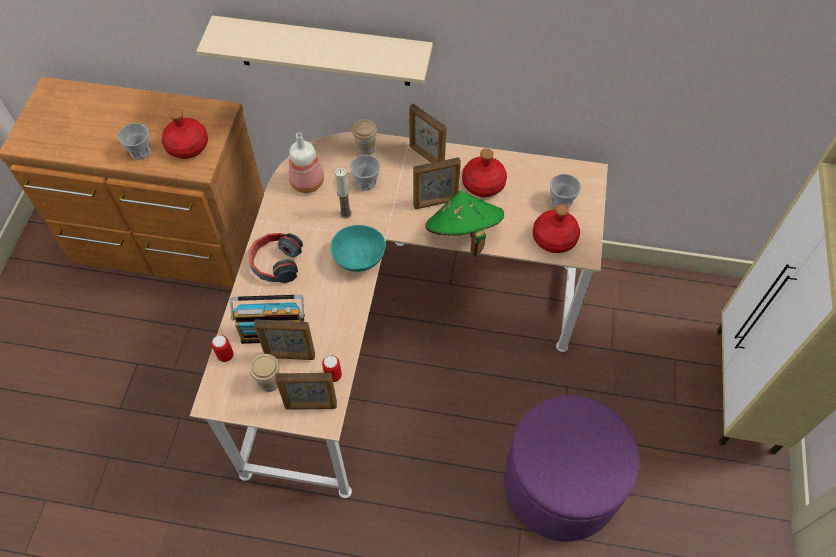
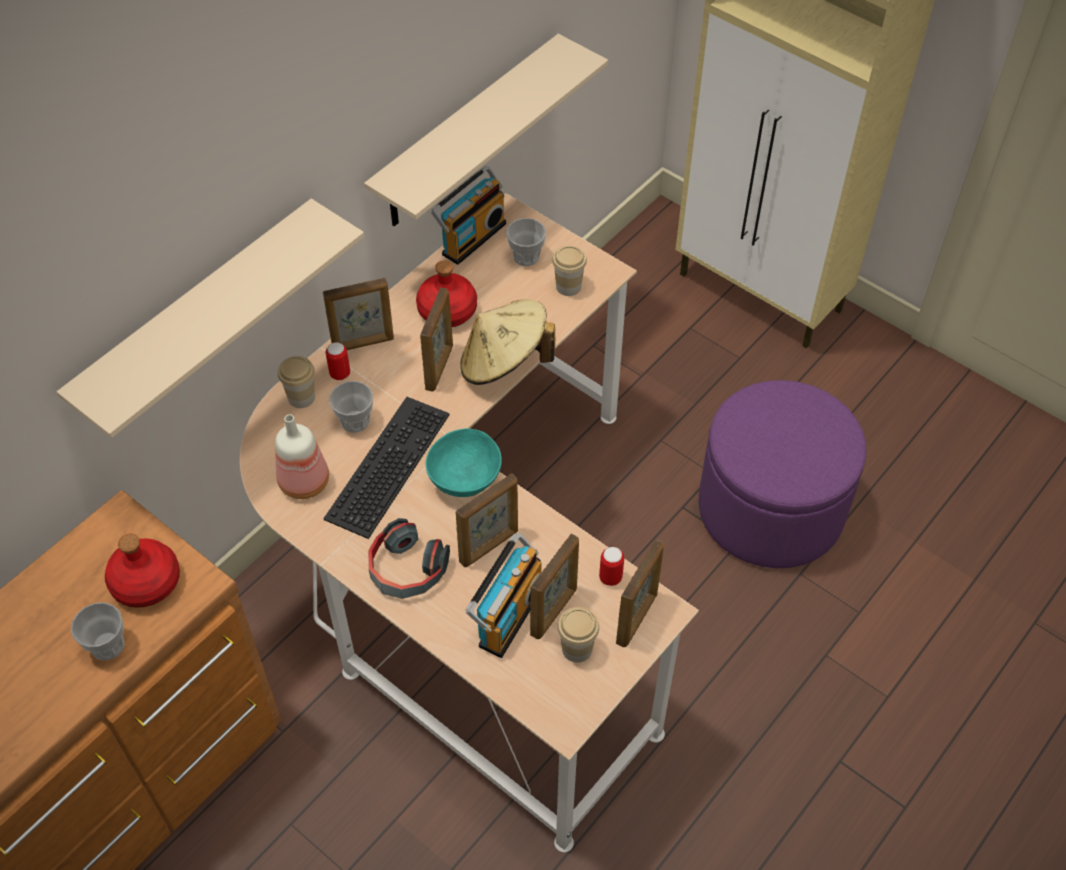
camera: 60 degrees left, 5 degrees down
(225, 355) = (507, 683): can -> can (340, 374)
(317, 297) = (489, 546): none -> picture frame
(345, 213) = (386, 463): candle -> keyboard
(463, 234) = (504, 363): green hat -> beige hat
(553, 165) = (471, 237): none -> radio
(554, 237) = (568, 286): red bottle -> cup
(589, 100) = (467, 134): none -> beige shelf

